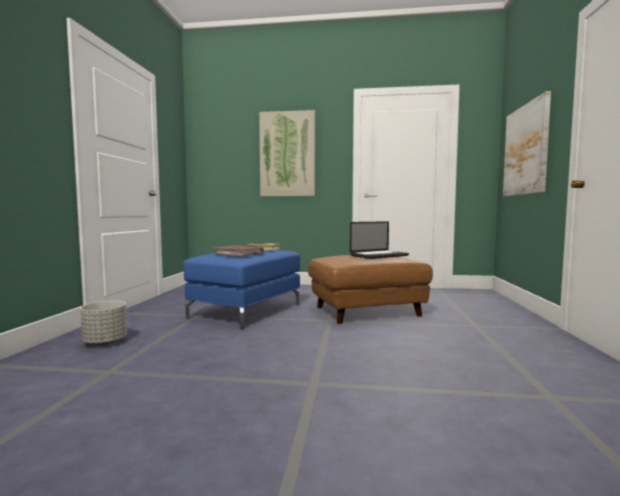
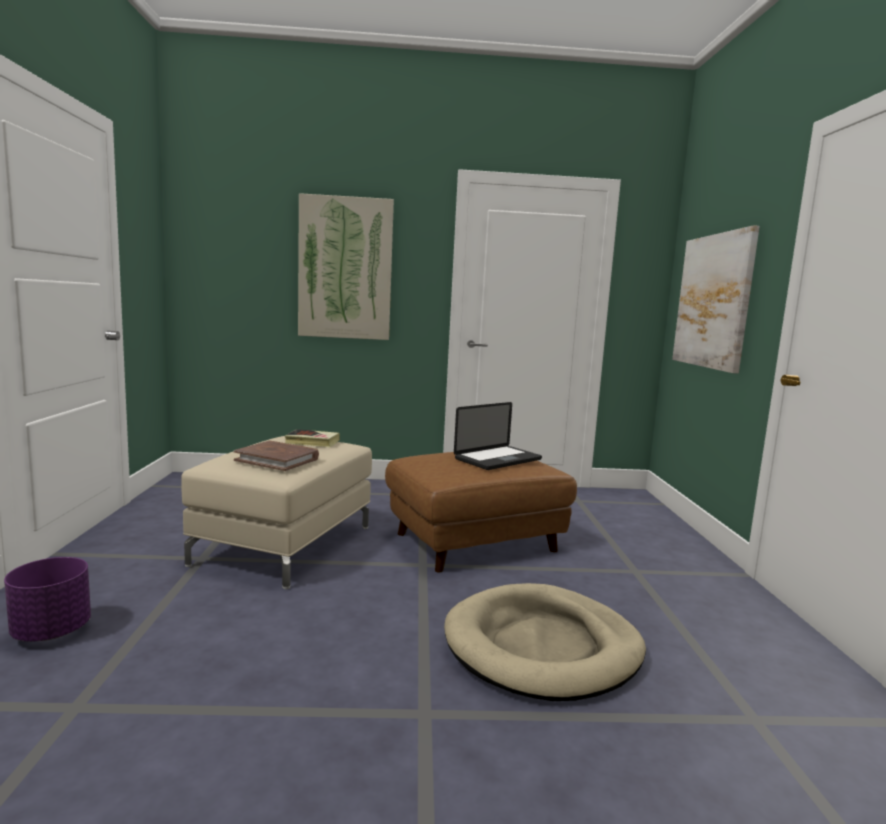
camera: 10 degrees left, 5 degrees up
(105, 342) = (51, 632): grey planter -> purple planter
(246, 310) = (284, 544): blue ottoman -> beige ottoman
(400, 357) = (542, 647): none -> beige dog bed

